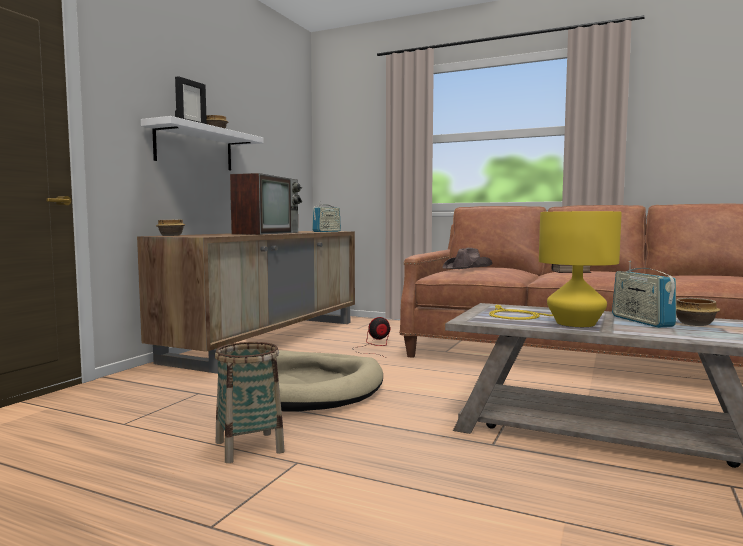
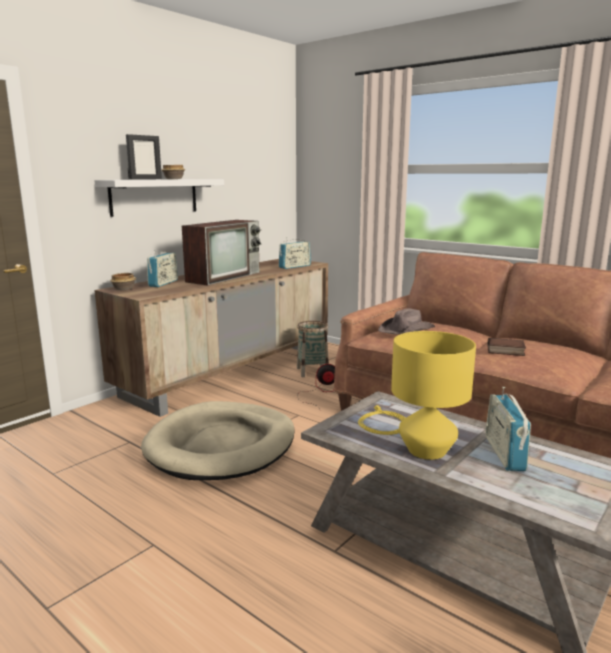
camera: 15 degrees right, 10 degrees up
(209, 234) = (163, 283): none -> radio
(249, 447) = (128, 518): basket -> basket (312, 371)
(695, 324) = (559, 467): bowl -> none

